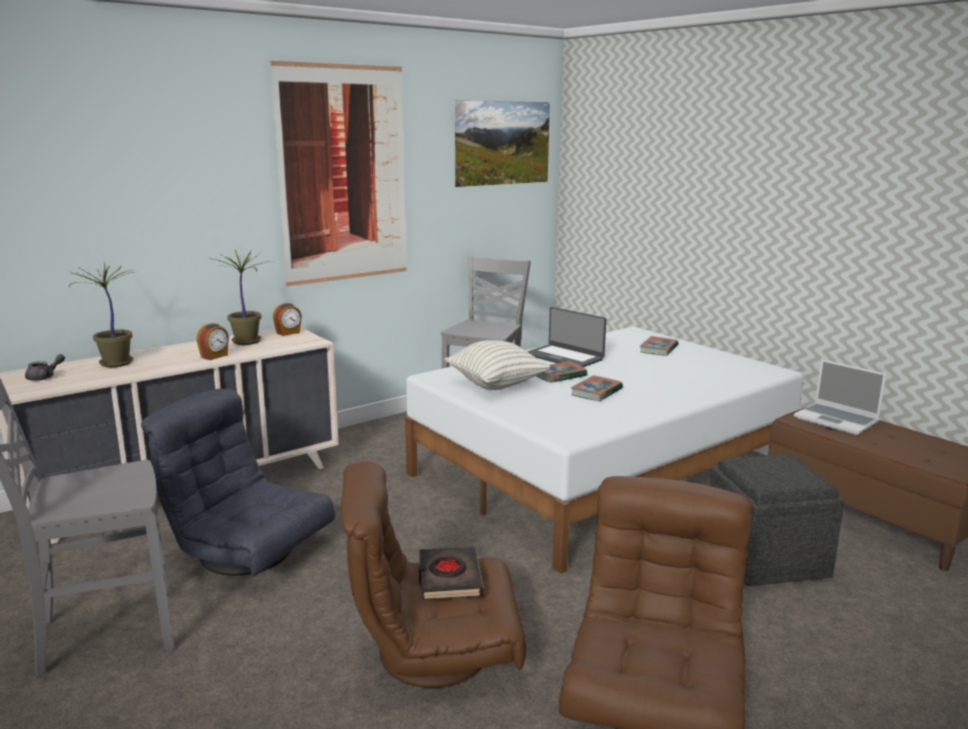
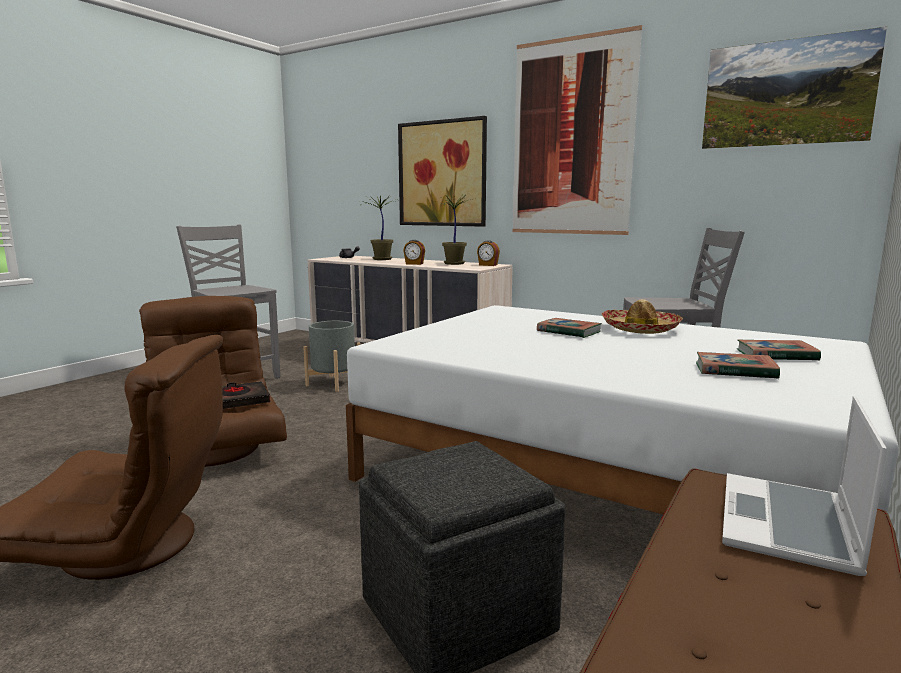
camera: 70 degrees right, 5 degrees down
(172, 221) = (442, 174): none -> picture
(248, 552) = (334, 383): grey armchair -> grey planter
(496, 384) = (505, 320): pillow -> none
(564, 357) = (640, 329): laptop -> hat
(596, 392) = (534, 344): book -> book (735, 371)

